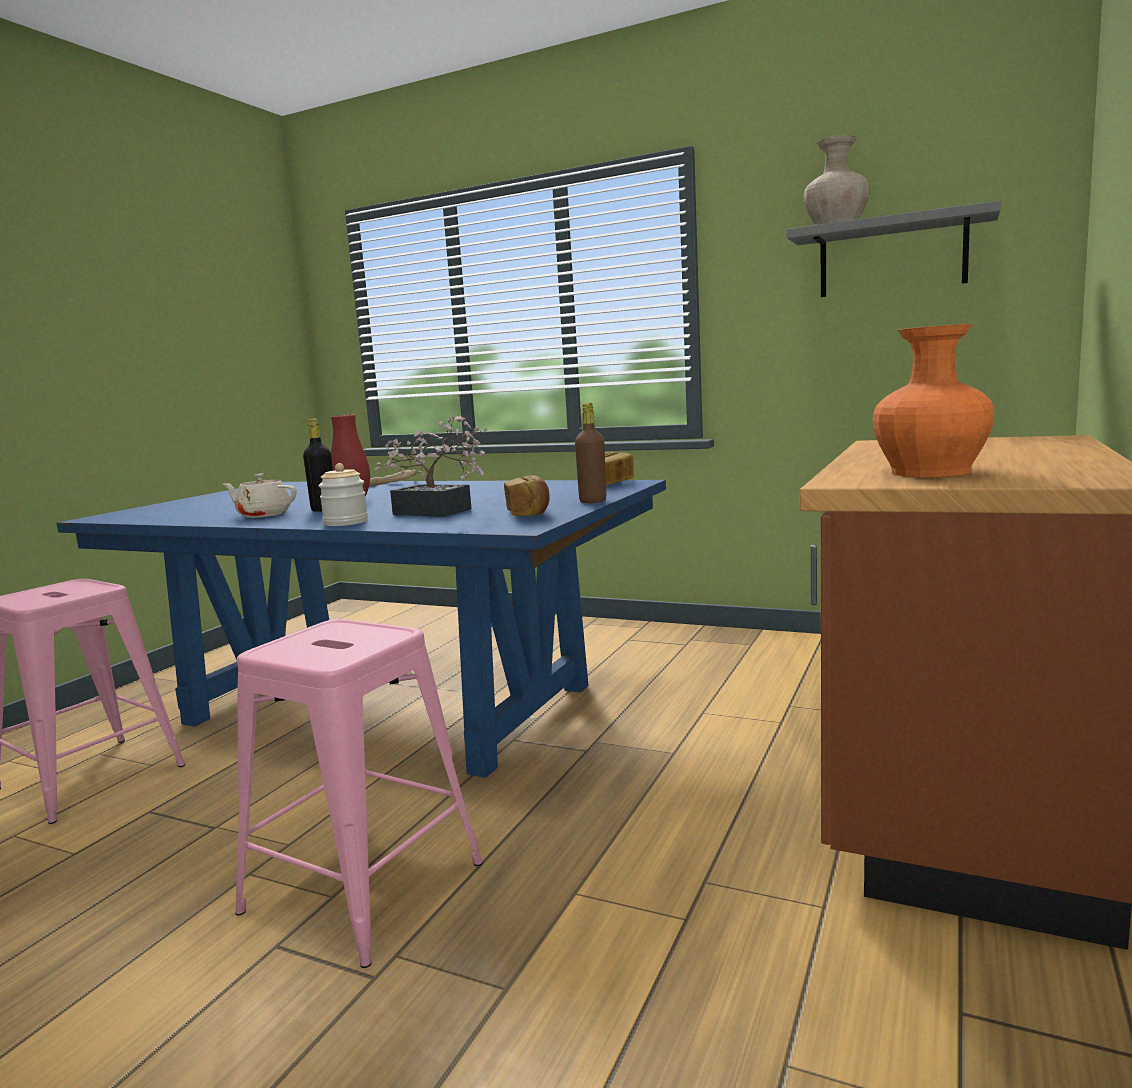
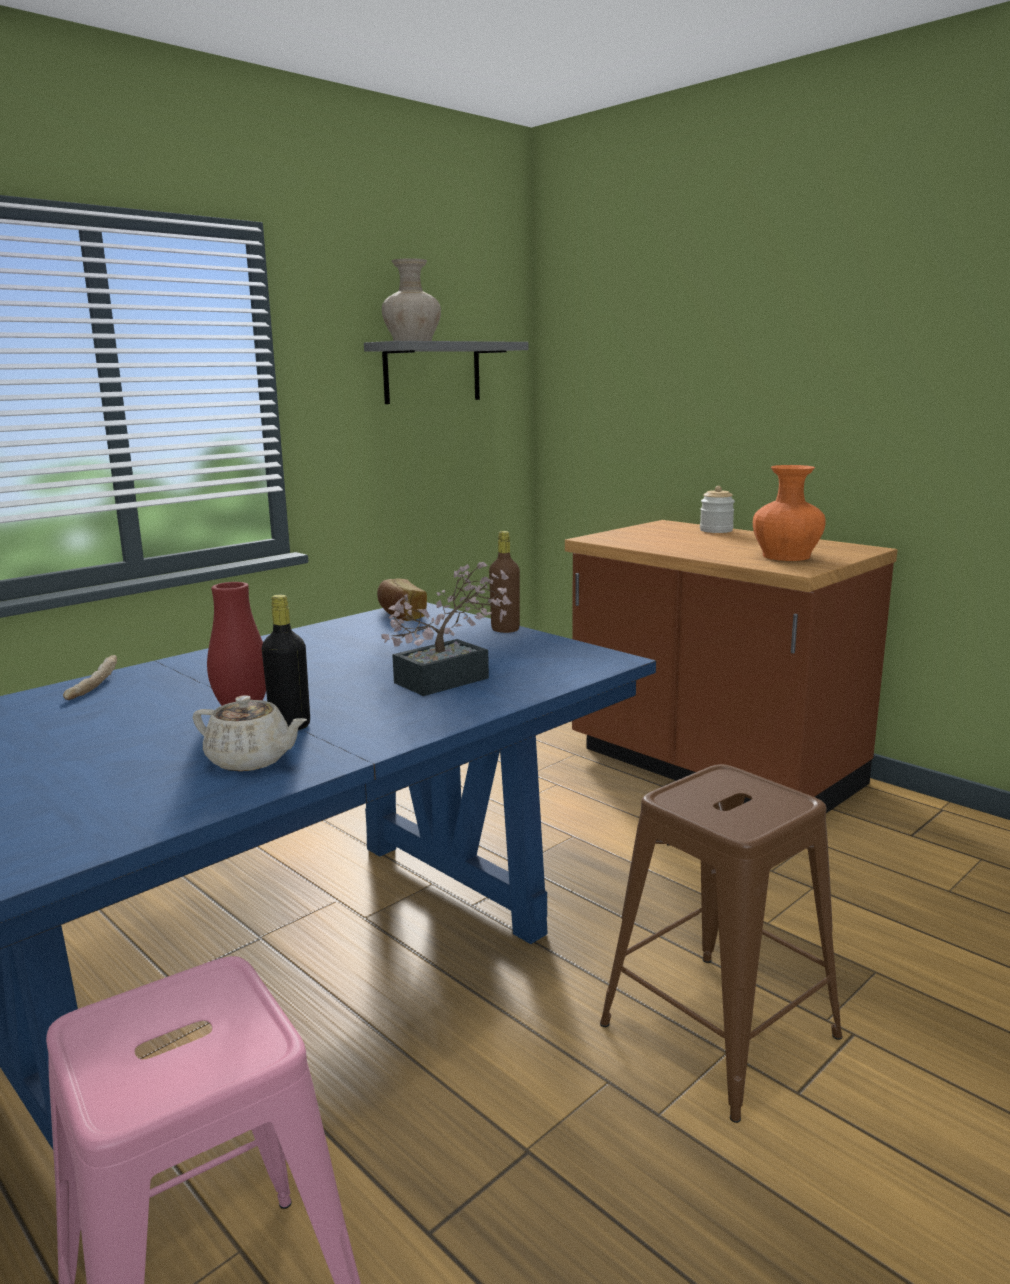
camera: 70 degrees left, 5 degrees up
(263, 515) = (251, 760): beige teapot -> beige teapot turned 105 degrees counterclockwise
(346, 522) = (439, 717): jar -> jar (716, 530)
(364, 887) = (719, 1030): pink stool -> brown stool
(529, 514) = (537, 652): bread -> none

